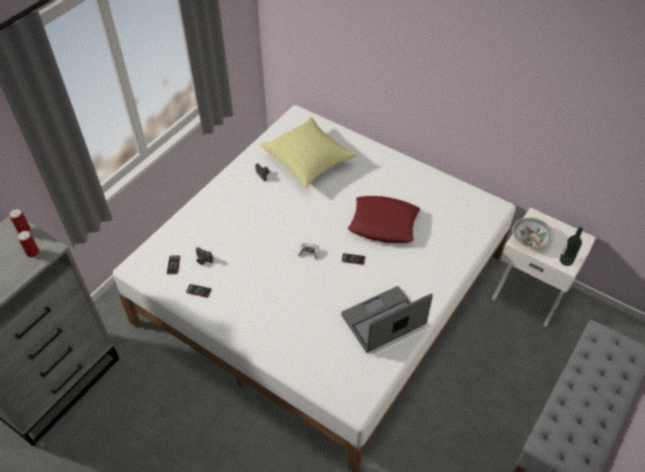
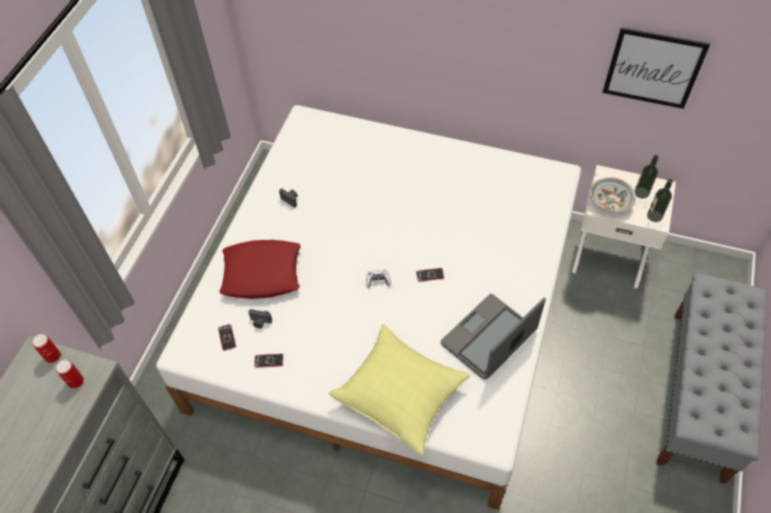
camera: 15 degrees left, 5 degrees up
(309, 162) = (337, 171): yellow pillow -> yellow pillow (401, 395)
(384, 224) = (448, 224): red pillow -> red pillow (262, 273)
(561, 239) = (641, 193): none -> bottle
(583, 126) = (653, 68): none -> picture

